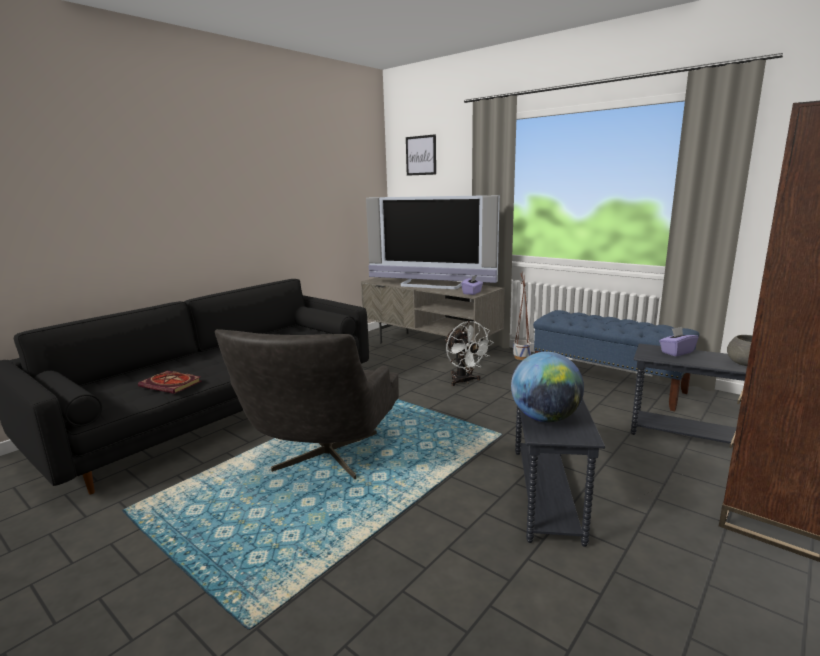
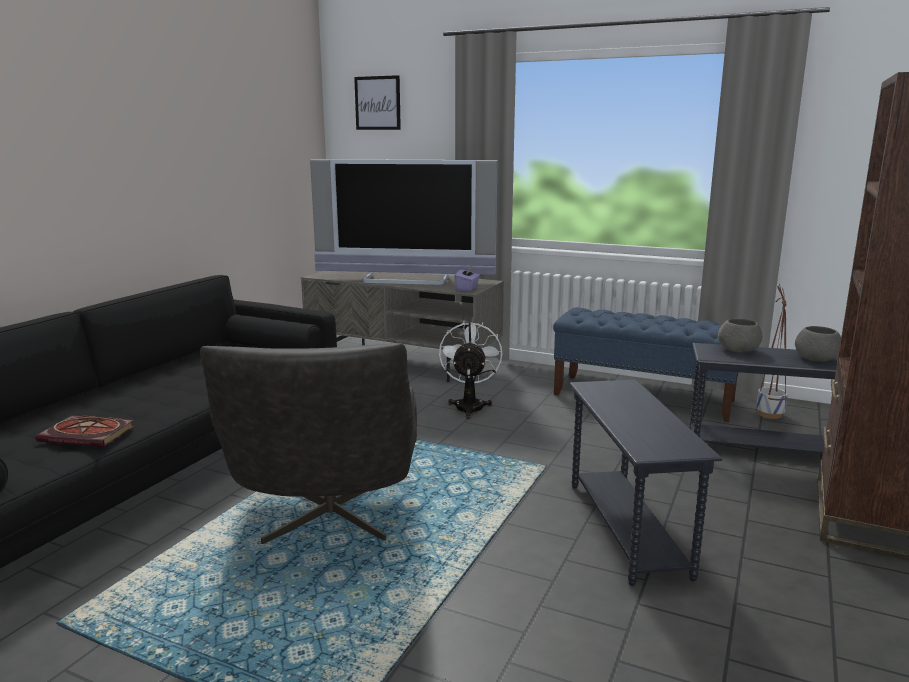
camera: 15 degrees left, 0 degrees up
(464, 381) = (469, 406): white fan -> white fan turned 135 degrees counterclockwise
(521, 357) = (527, 371): planter -> planter (769, 414)
(545, 418) = (640, 434): globe -> none
(676, 352) = (739, 350): purple tissue box -> grey bowl

